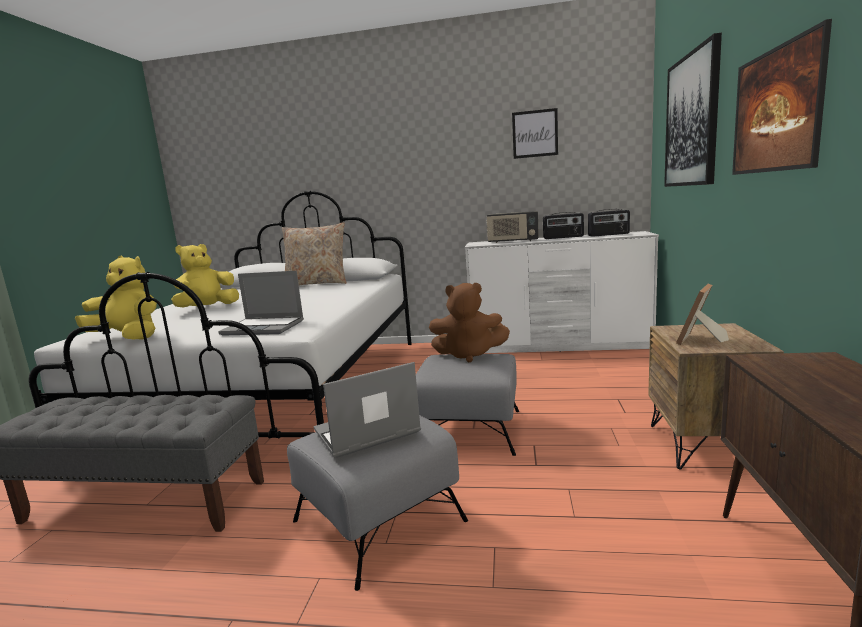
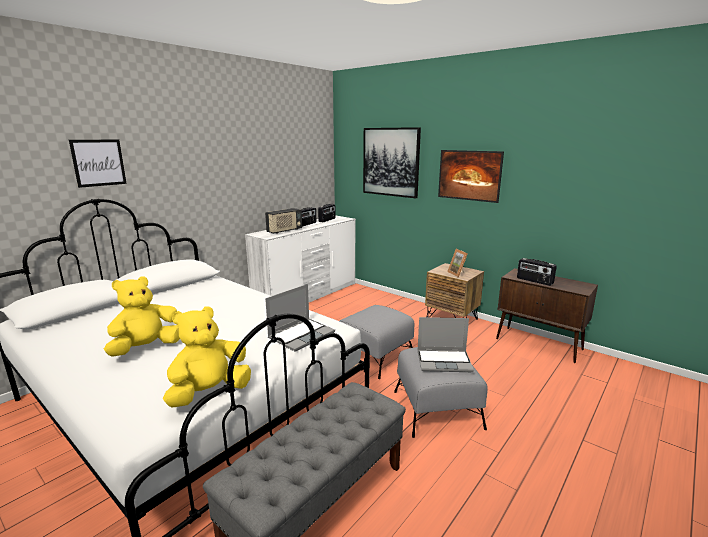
camera: 60 degrees left, 5 degrees up
(207, 308) = (146, 348): yellow plush toy -> yellow plush toy turned 60 degrees clockwise
(317, 284) = (161, 295): beige pillow -> none
(366, 433) = (444, 361): laptop -> laptop turned 90 degrees counterclockwise
(469, 355) = (367, 311): brown plush toy -> none
(535, 133) = (281, 152): picture -> picture (98, 162)
(792, 382) = (534, 281): none -> radio

